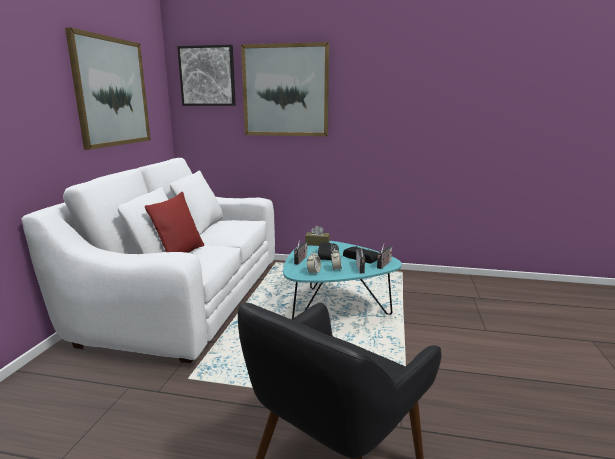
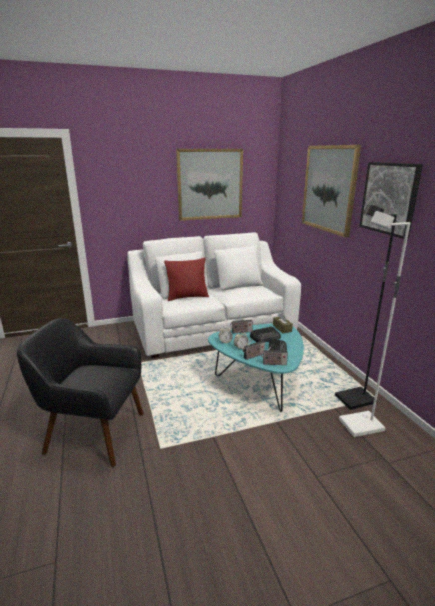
camera: 60 degrees right, 5 degrees up
(207, 76) = (292, 171): picture -> picture (389, 198)
(398, 280) = (355, 400): none -> black floor lamp
(433, 290) = (361, 426): none -> white floor lamp

